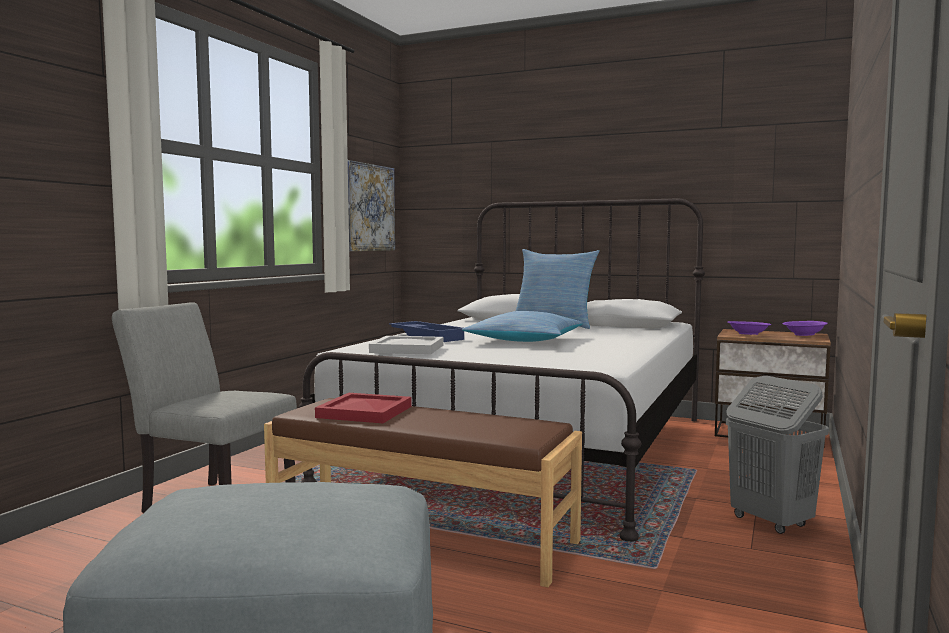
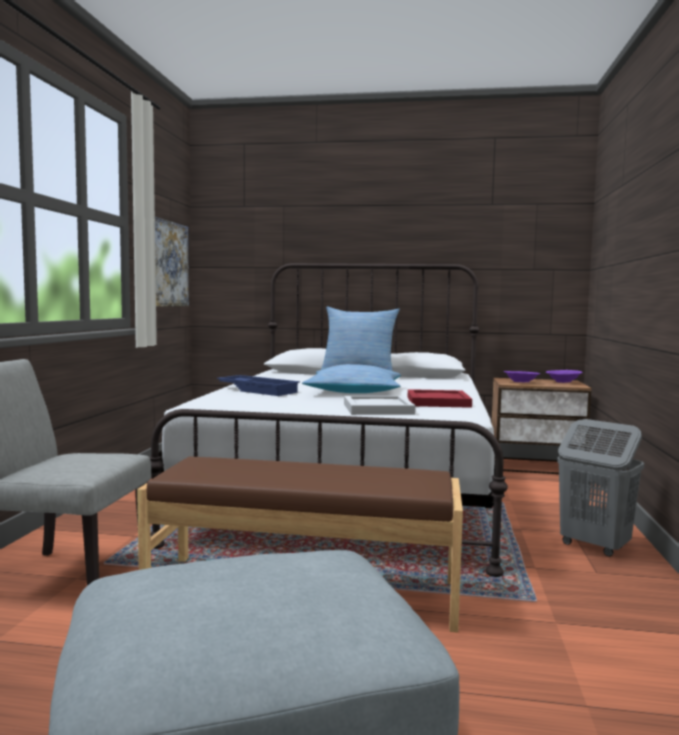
camera: 15 degrees left, 0 degrees up
(365, 412) = (244, 470): red tray -> red tray (439, 402)
(408, 348) = (259, 403): white tray -> white tray (378, 409)

